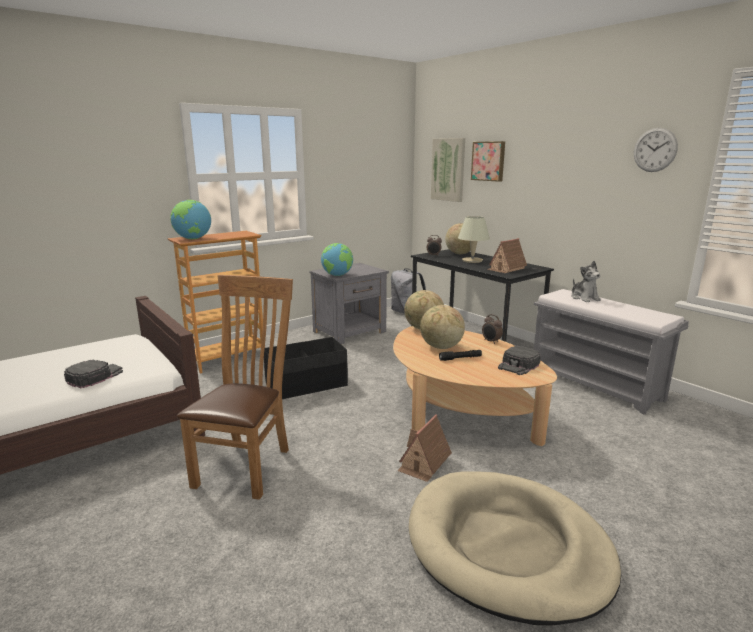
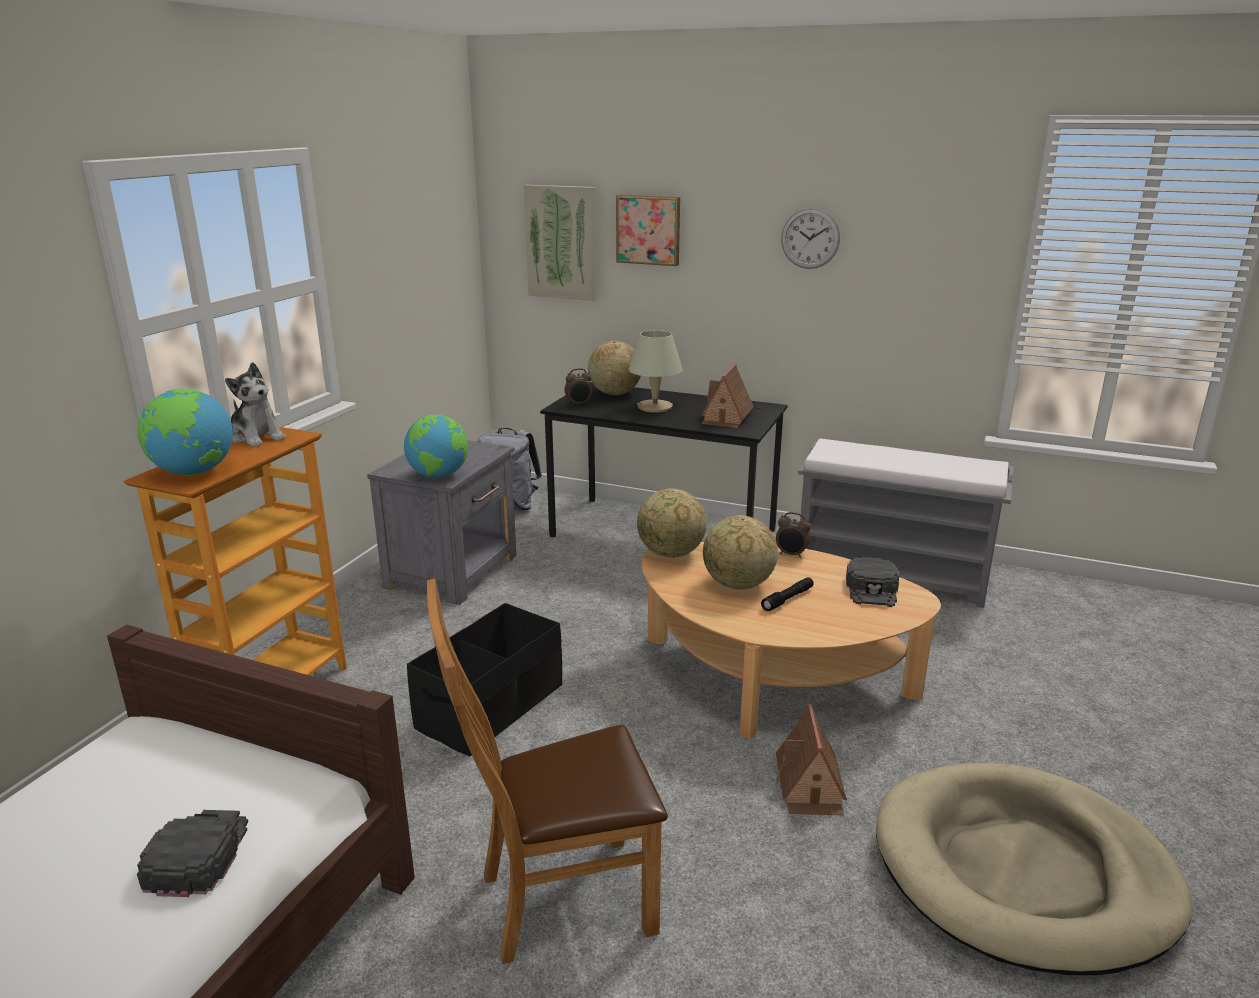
camera: 30 degrees left, 5 degrees up
(247, 464) = (555, 901): brown chair -> brown chair turned 90 degrees counterclockwise
(584, 298) = (866, 451): plush toy -> plush toy (257, 437)
(655, 150) = (942, 223): wall clock -> wall clock (810, 238)

